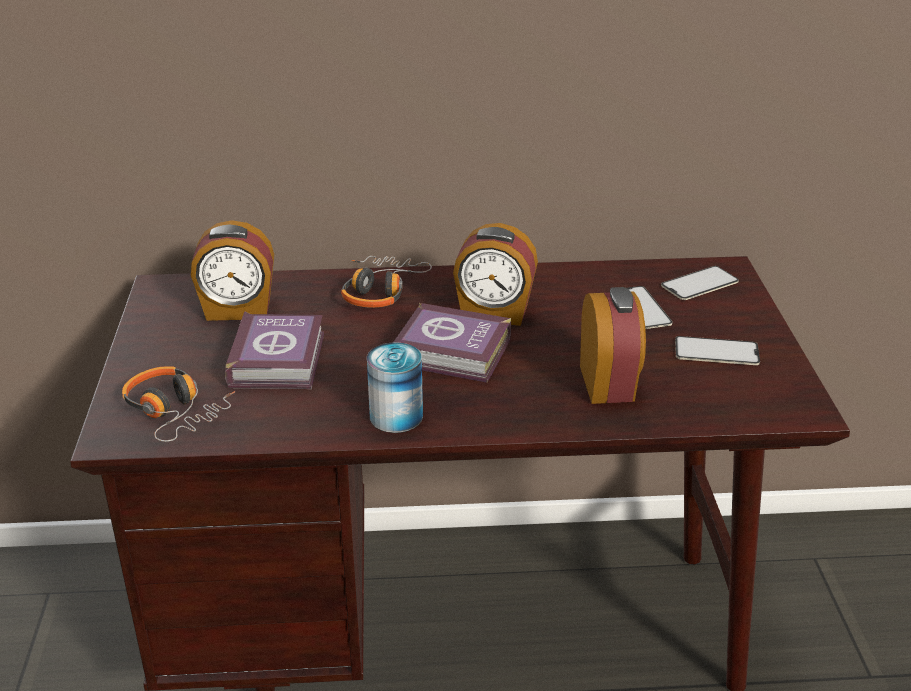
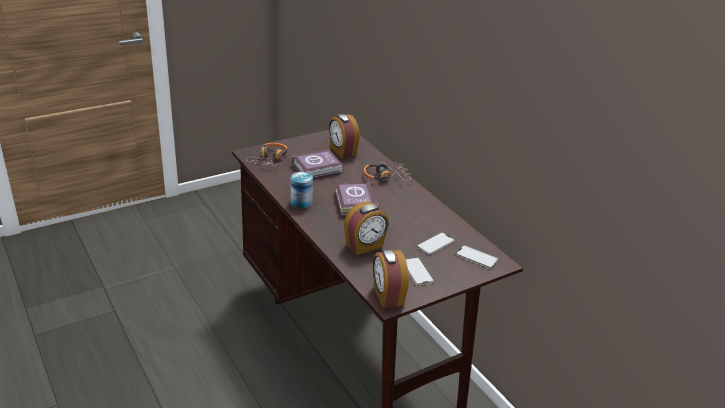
camera: 60 degrees right, 0 degrees up
(494, 313) = (394, 207): alarm clock -> alarm clock (387, 296)

